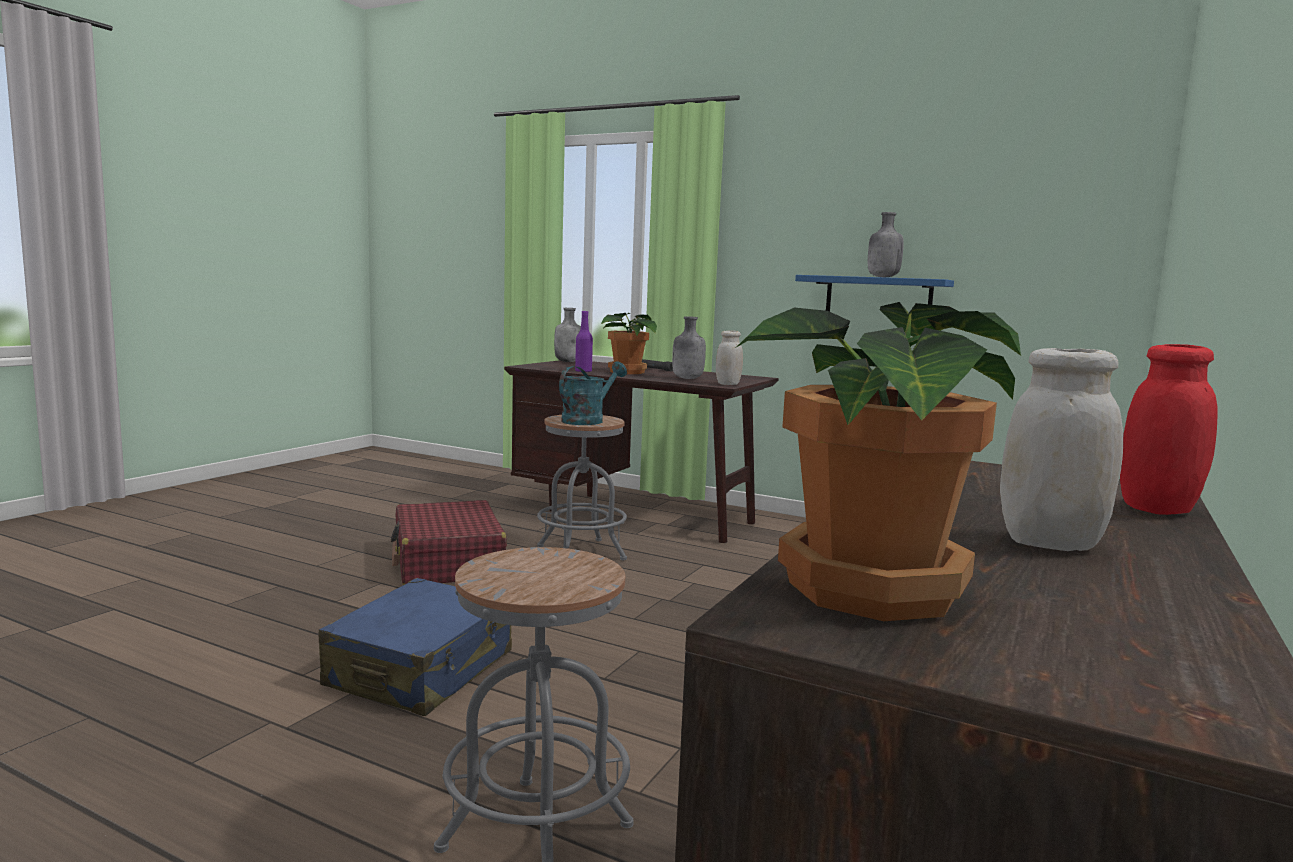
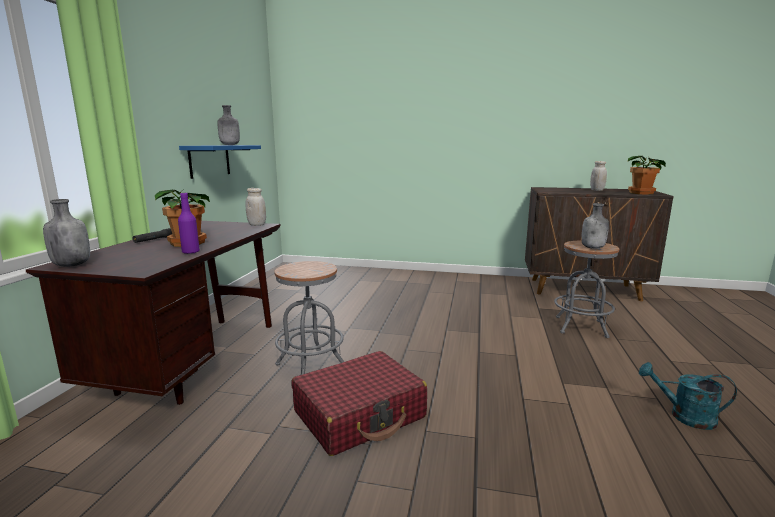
camera: 105 degrees left, 5 degrees up
(421, 670) = (522, 372): blue suitcase -> none
(588, 420) = (310, 267): turquoise watering can -> turquoise watering can (684, 416)
(687, 378) = (227, 231): grey bottle -> grey bottle (593, 248)
(1158, 509) = (557, 188): red jar -> none

